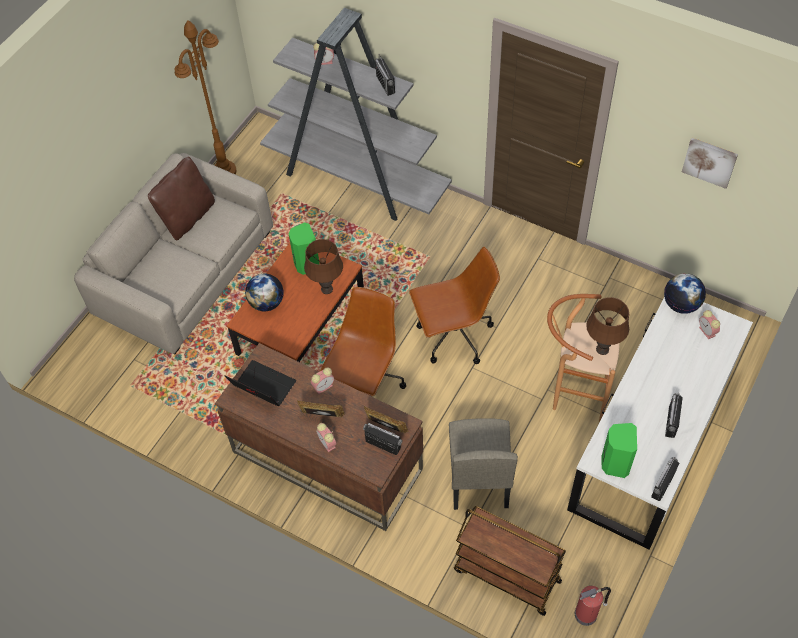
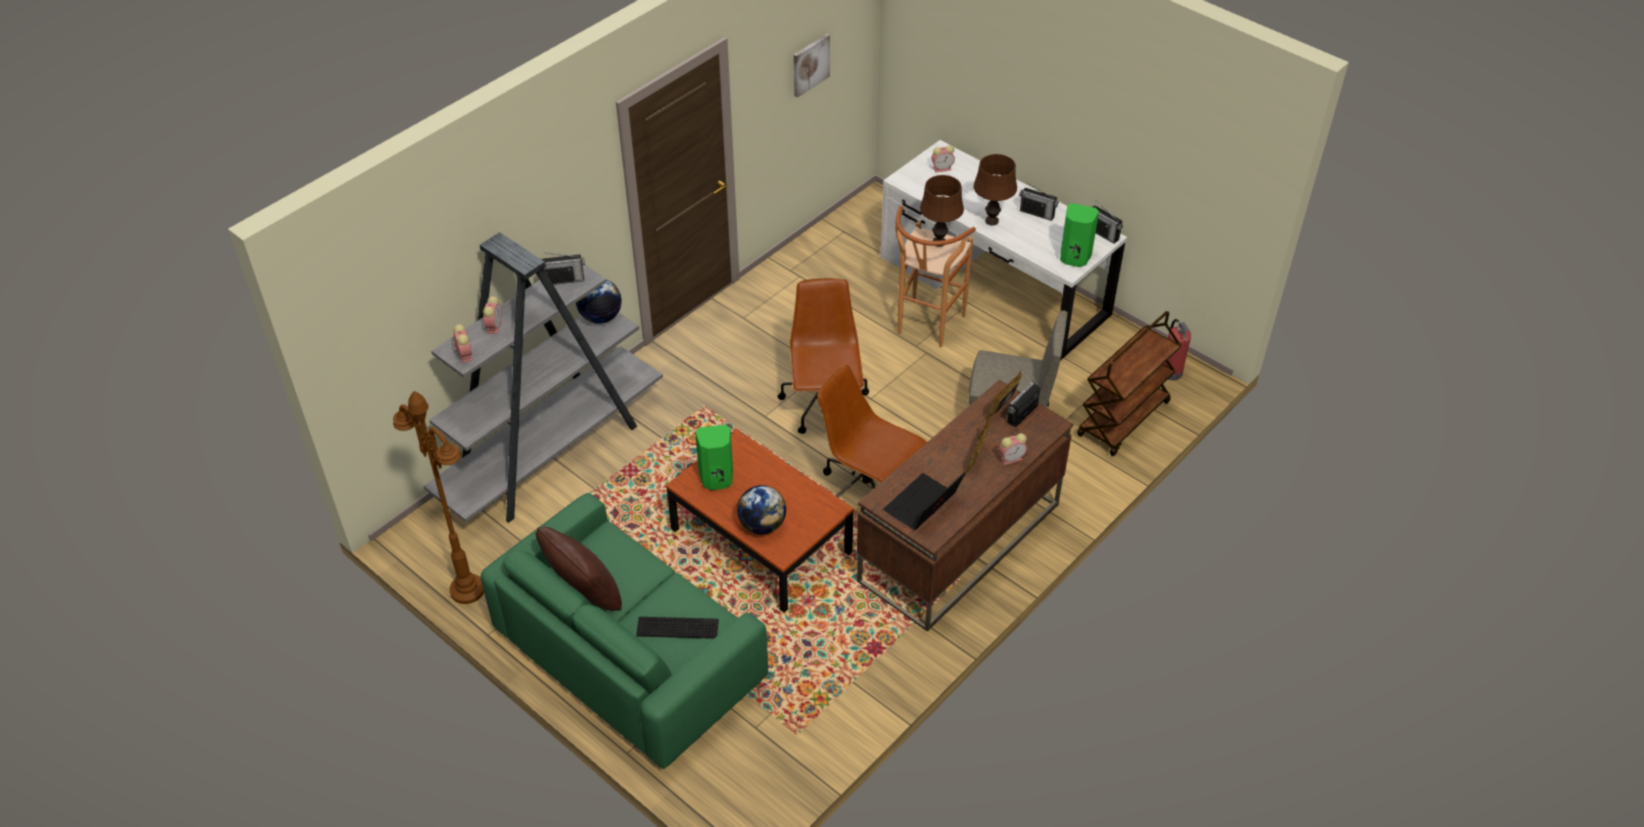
camera: 80 degrees left, 10 degrees down
(165, 275) = (677, 628): none -> keyboard
(184, 272) = (629, 655): beige sofa -> green sofa
(324, 386) = (935, 451): alarm clock -> alarm clock (464, 354)
(327, 289) = (762, 465): brown table lamp -> brown table lamp (992, 221)
(681, 304) = (906, 177): globe -> globe (601, 317)

